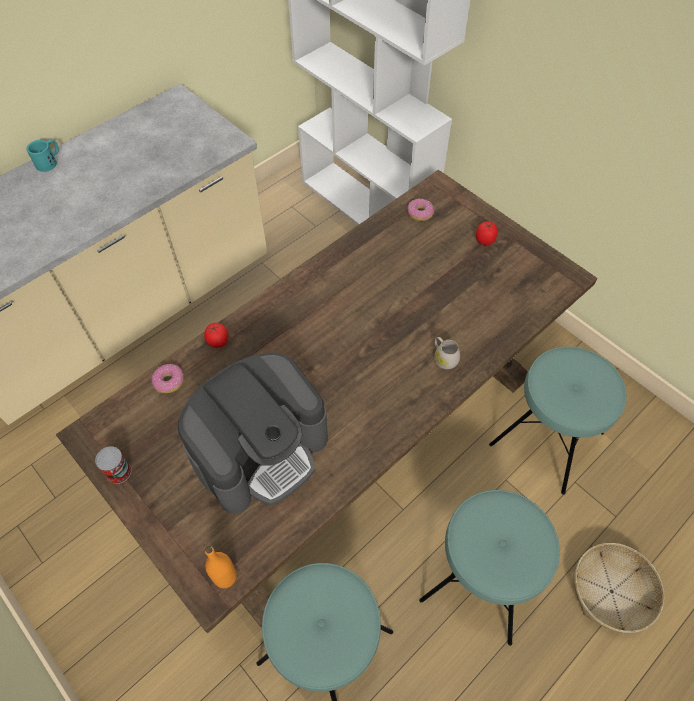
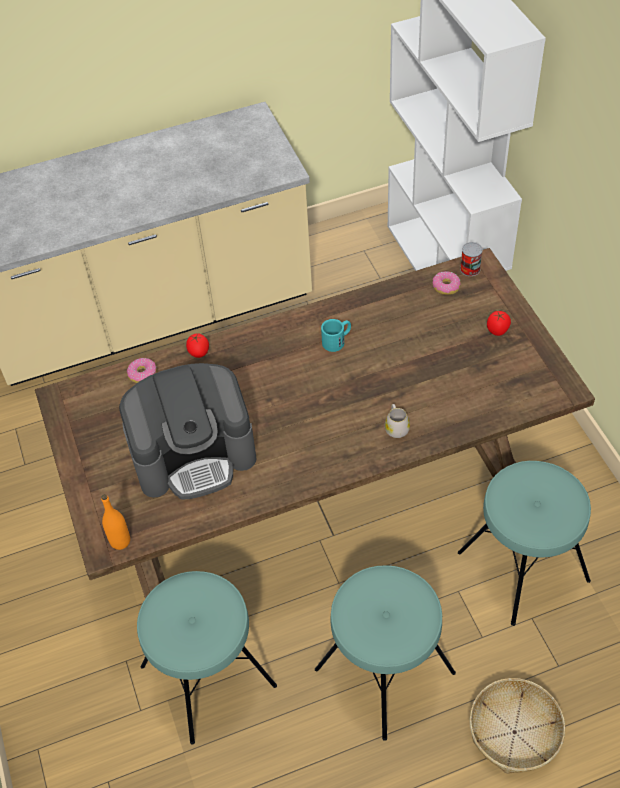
camera: 25 degrees right, 5 degrees down
(49, 161) = (117, 151): turquoise mug -> turquoise mug (337, 340)
(118, 472) = (71, 434): can -> can (470, 269)

